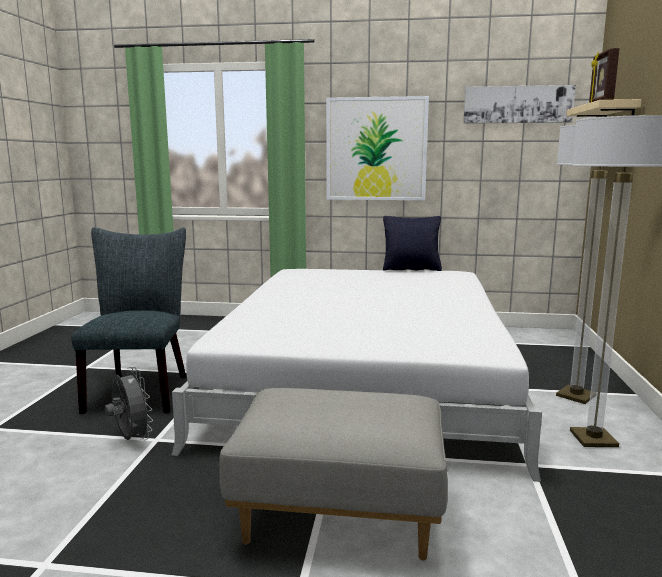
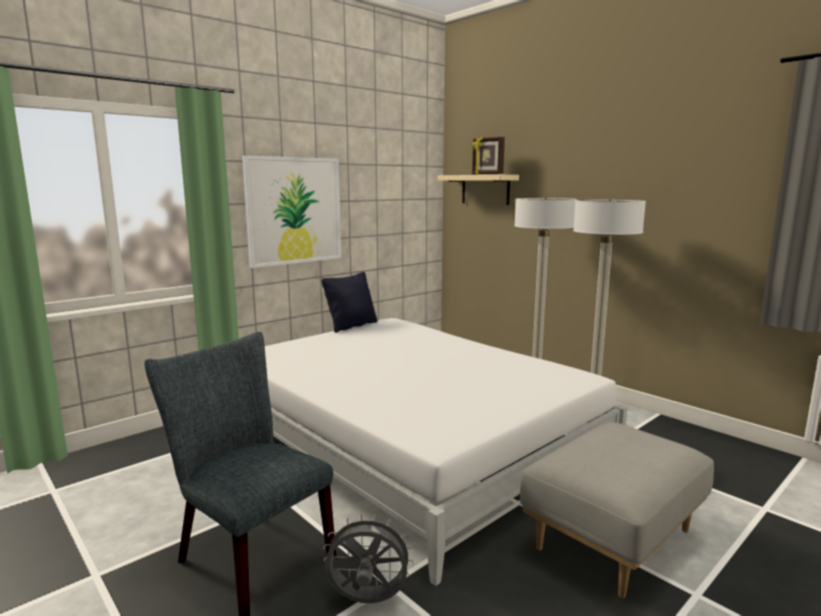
camera: 50 degrees left, 0 degrees up
(517, 104) = (398, 169): picture -> none

